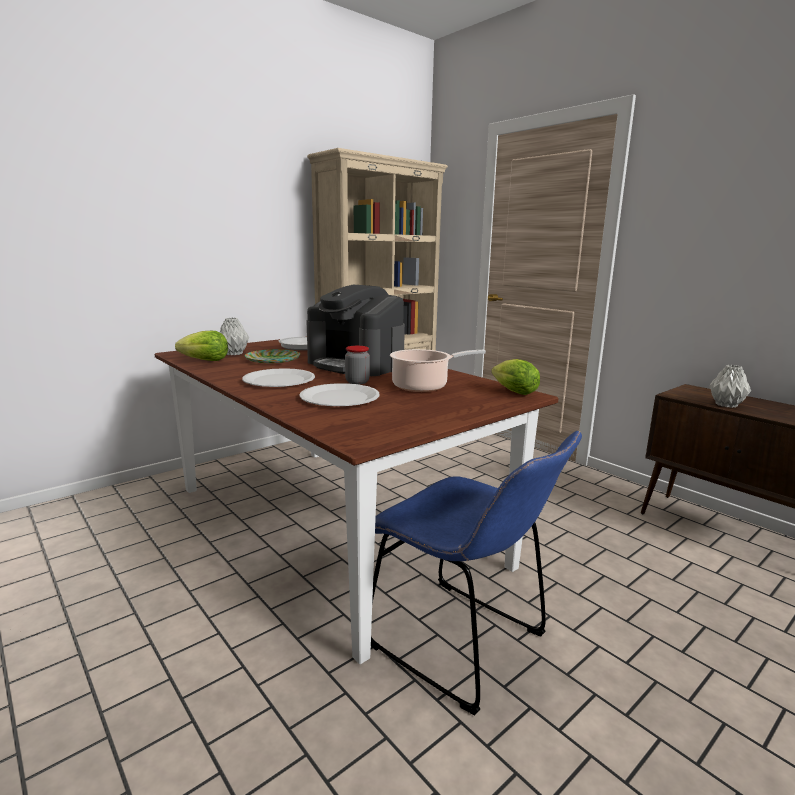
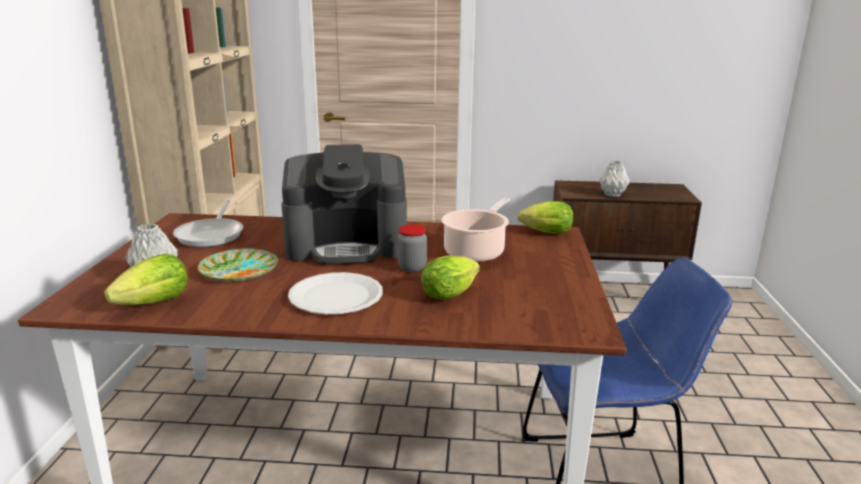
camera: 45 degrees left, 5 degrees up
(339, 397) = (452, 293): white plate -> lettuce

